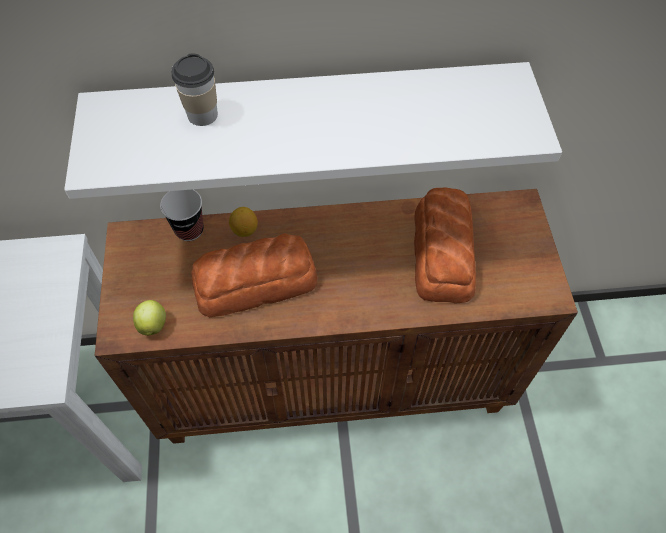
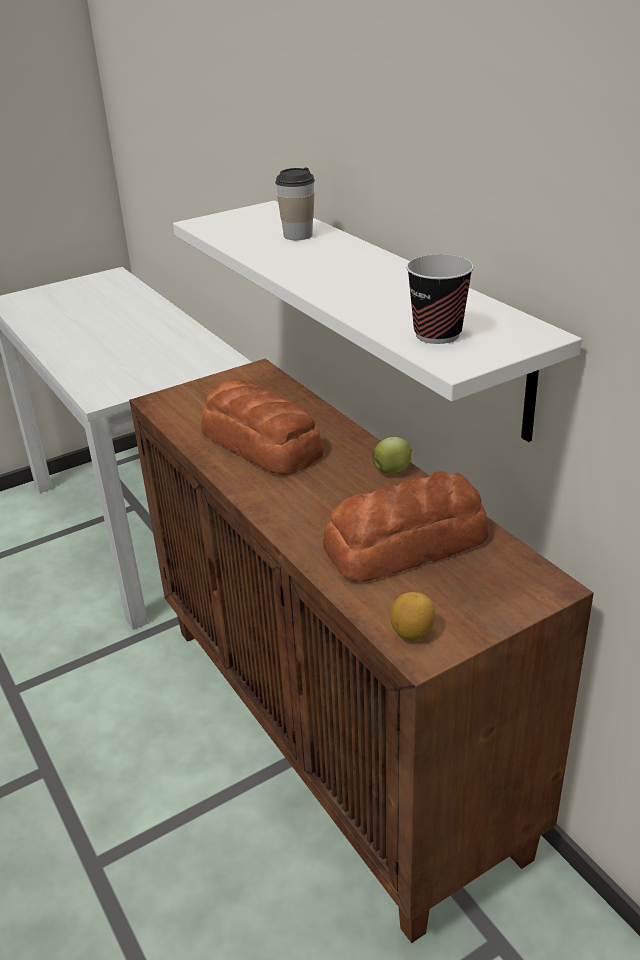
camera: 65 degrees right, 25 degrees down
(153, 324) = (177, 412): apple -> apple (393, 470)
(189, 230) = (291, 393): cup -> cup (437, 334)
(244, 230) = (317, 418): lemon -> lemon (412, 633)

